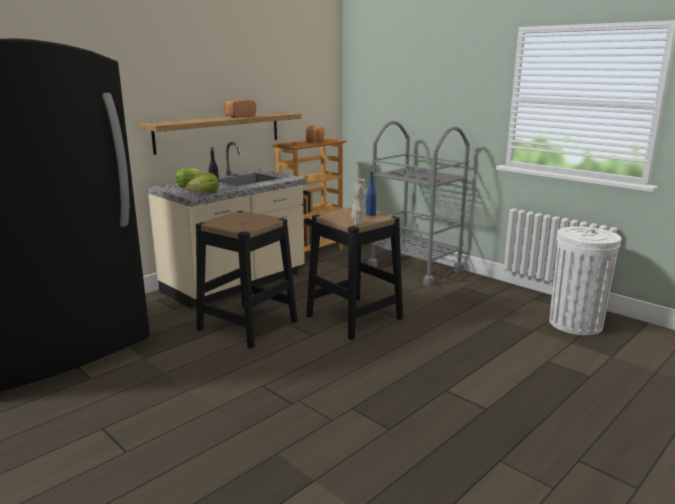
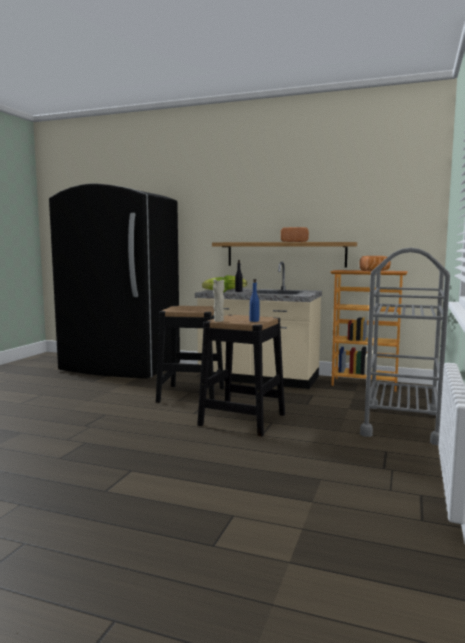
camera: 65 degrees right, 10 degrees down
(575, 323) = (372, 530): white trash can -> none

